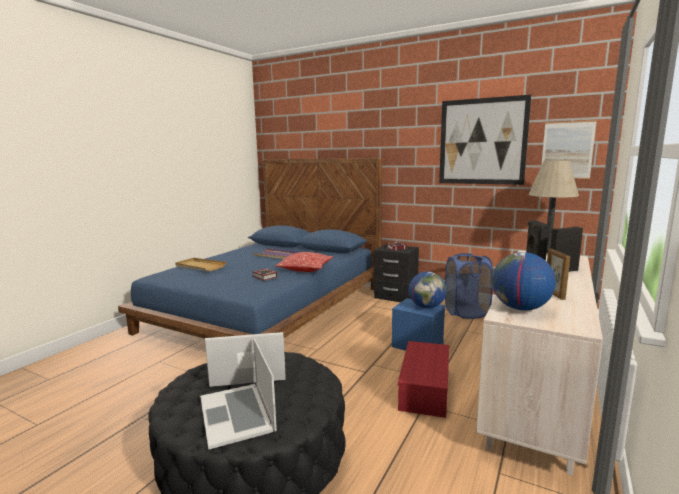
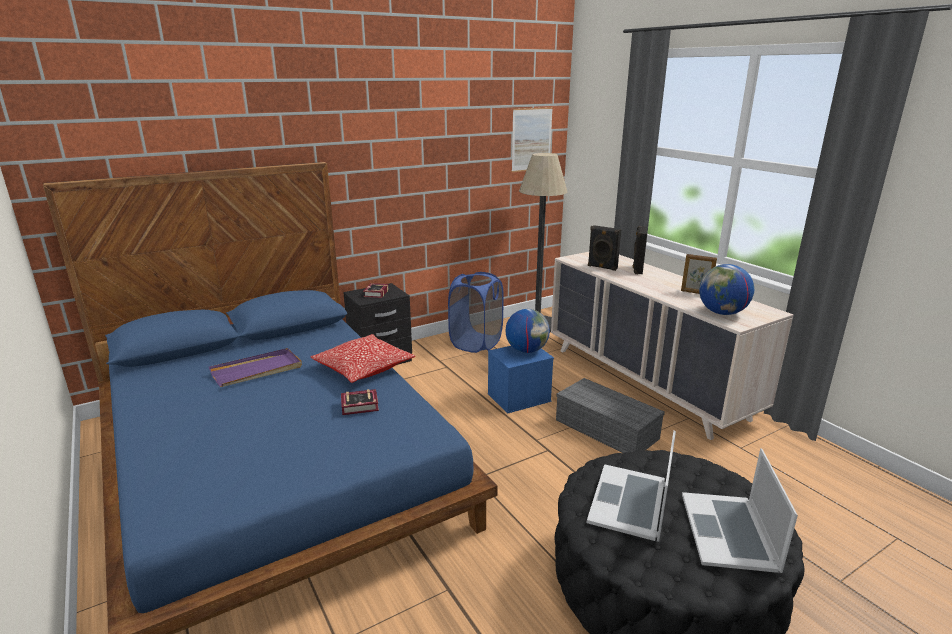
camera: 60 degrees left, 10 degrees up
(200, 266) = (202, 452): beige tray -> none
(237, 413) = (729, 531): laptop -> laptop turned 90 degrees clockwise
(425, 389) = (608, 429): red storage box -> grey storage box
(482, 141) = (454, 132): picture -> none

